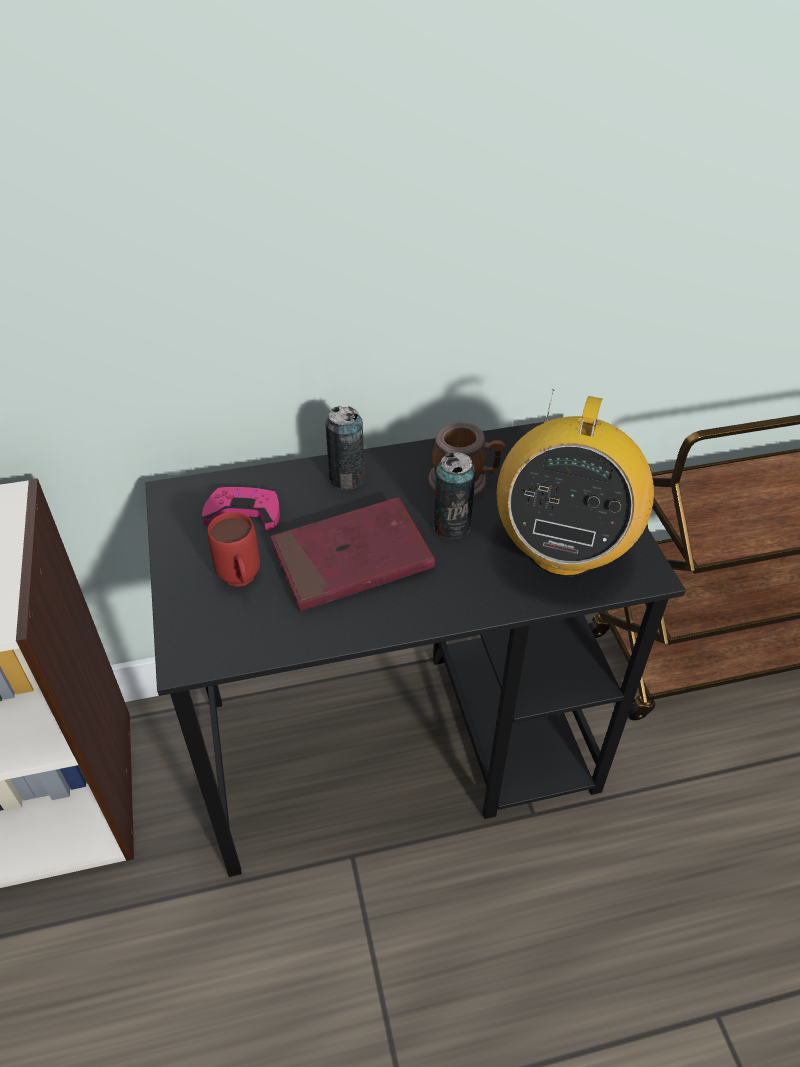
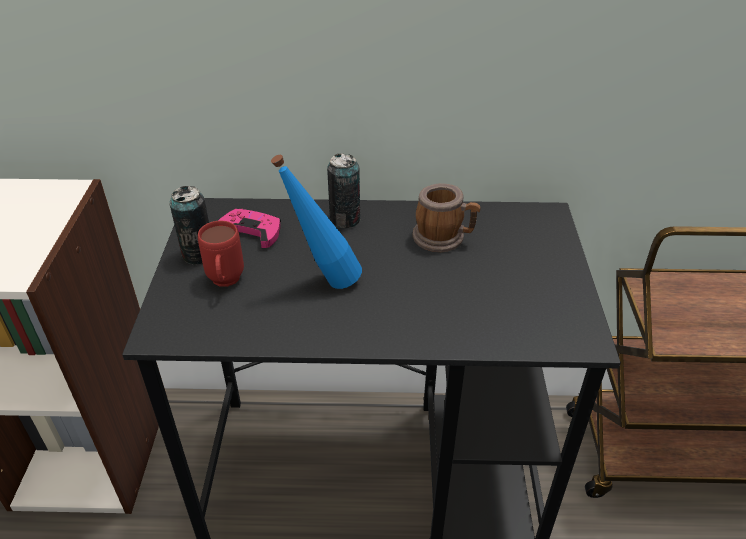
camera: 15 degrees right, 5 degrees down
(352, 559) = (323, 282): red book -> blue bottle
(452, 526) = (420, 271): can -> can (198, 254)
(562, 550) = (512, 307): radio -> none

